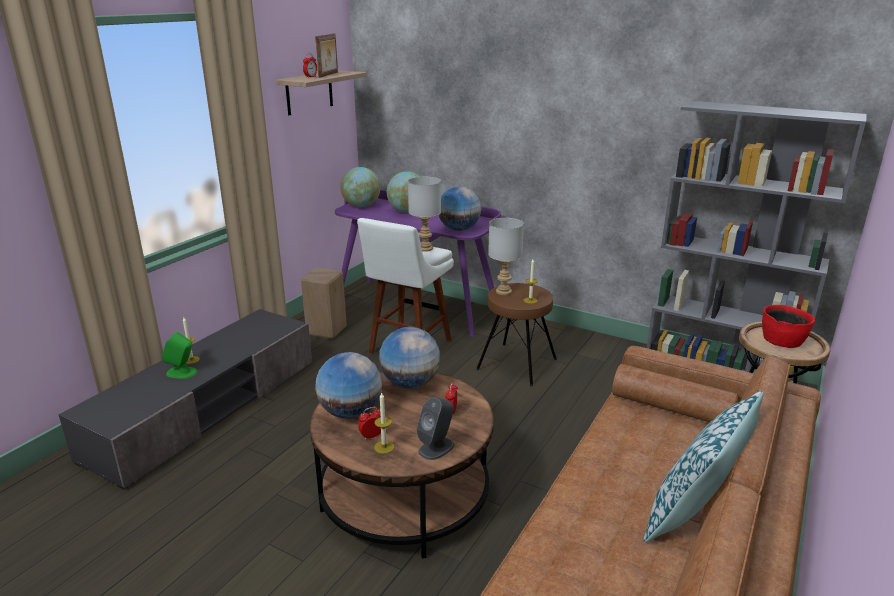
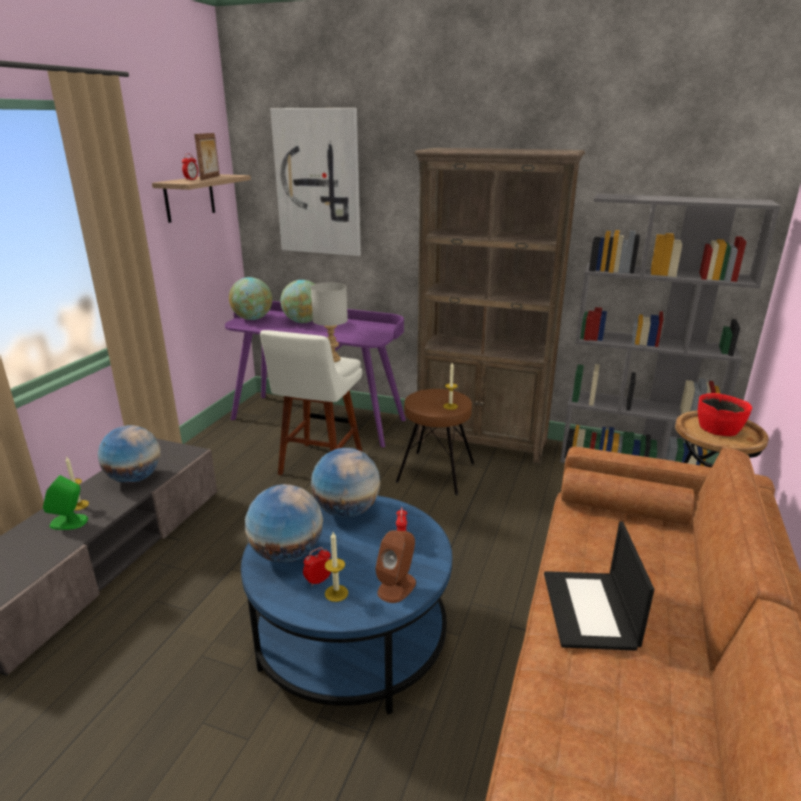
camera: 10 degrees left, 0 degrees up
(326, 330) = (226, 453): beige stool -> none
(405, 495) = (351, 637): brown coffee table -> blue coffee table
(428, 80) = (318, 183): none -> picture
(436, 448) = (397, 586): grey speaker -> brown speaker
(458, 229) = (363, 337): globe -> globe (134, 478)
(504, 291) = (420, 399): grey table lamp -> none
(570, 340) = (482, 442): none -> brown bookcase
(605, 488) = (590, 610): none -> laptop
(694, 514) = (691, 630): pillow -> none

